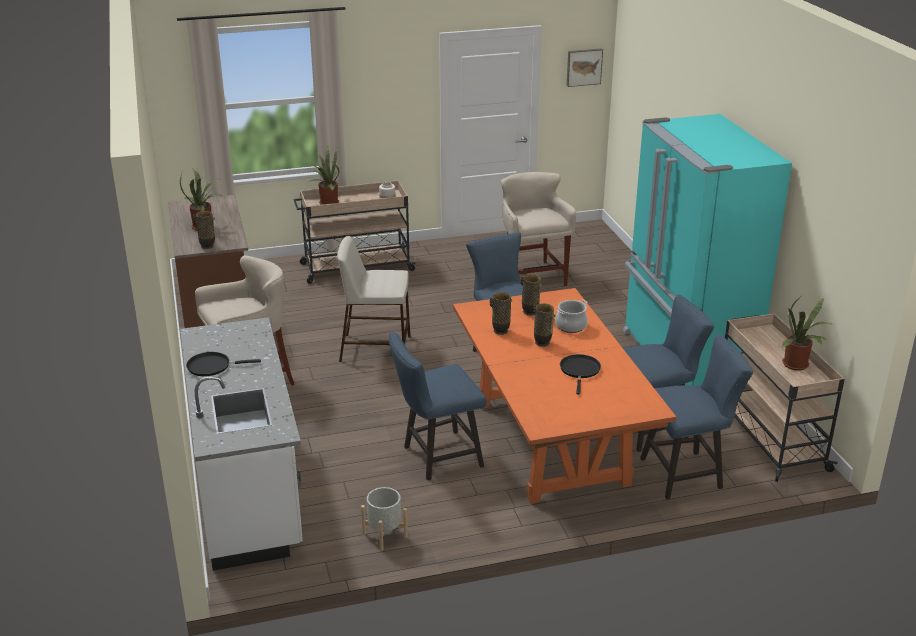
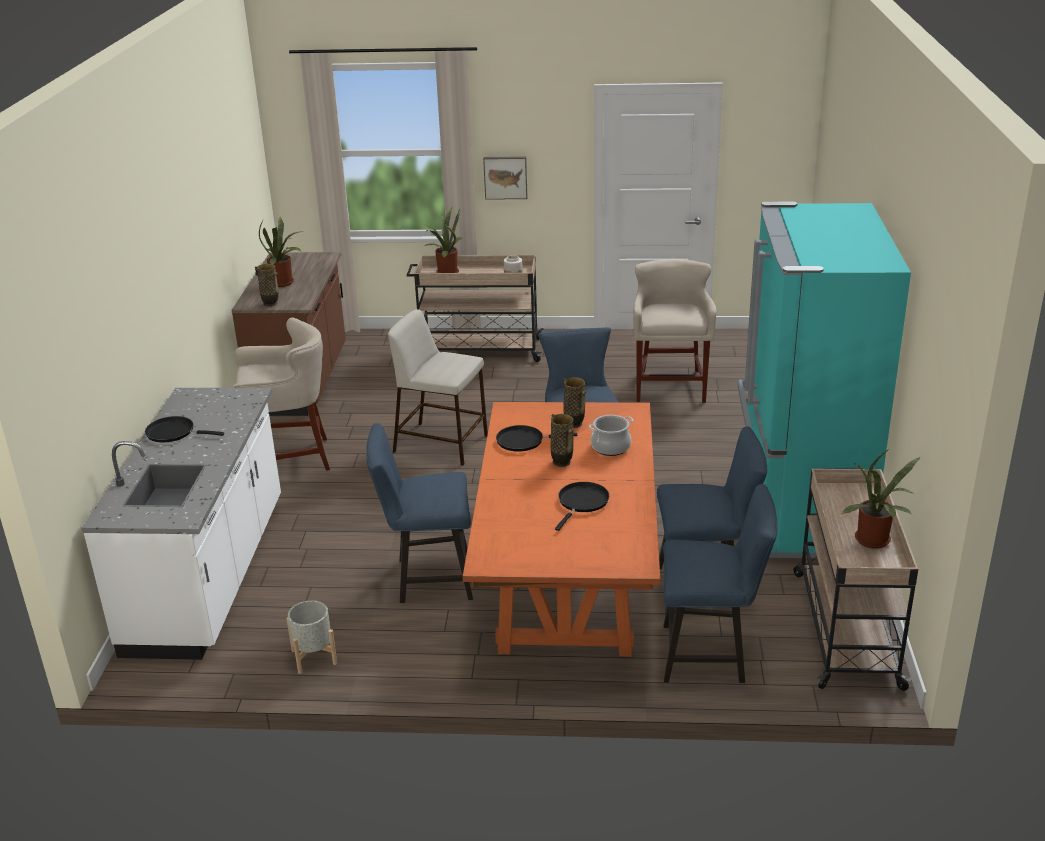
camera: 20 degrees right, 0 degrees up
(500, 331) = (523, 441): vase -> black frying pan
(583, 67) = (777, 137): picture -> picture (505, 177)

